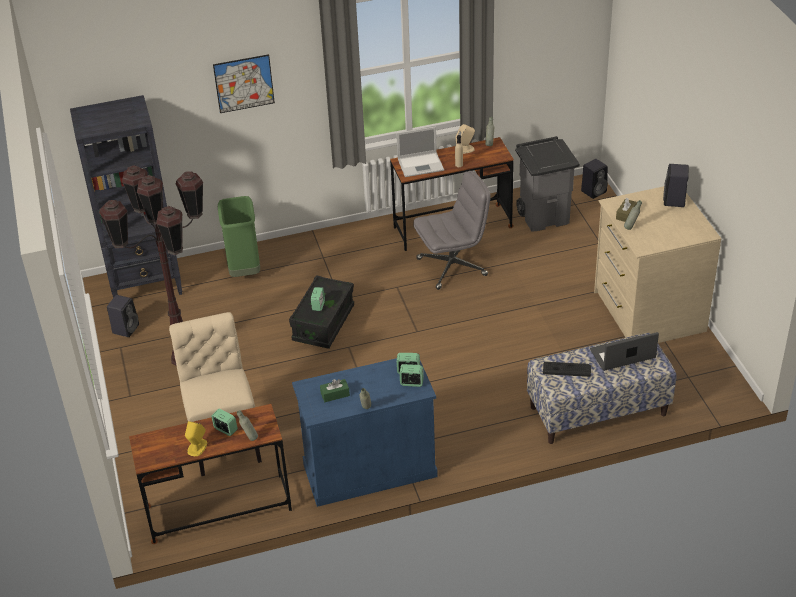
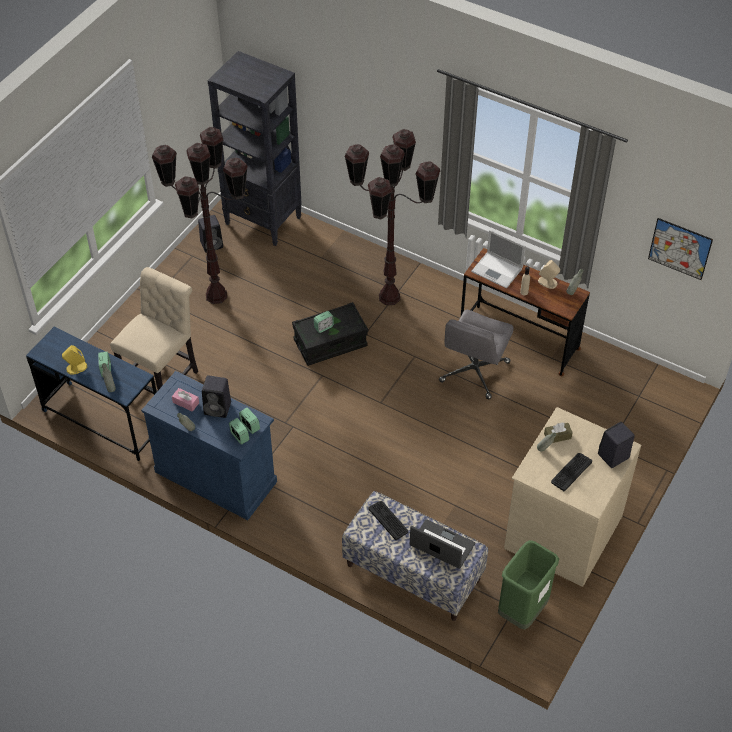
camera: 45 degrees right, 10 degrees up
(218, 509) = (103, 421): brown desk -> blue desk
(244, 83) = (380, 110): picture -> picture (680, 248)
(244, 271) = (335, 259): green trash can -> green trash can (522, 610)
(322, 265) = (390, 297): none -> brown floor lamp
(335, 394) = (186, 402): green tissue box -> pink tissue box
(452, 266) = (474, 372): grey office chair -> grey office chair turned 90 degrees clockwise
(544, 216) = (599, 387): grey trash can -> none
(594, 191) = (671, 397): black speaker -> black speaker (218, 408)
(665, 226) = (571, 472): none -> keyboard

